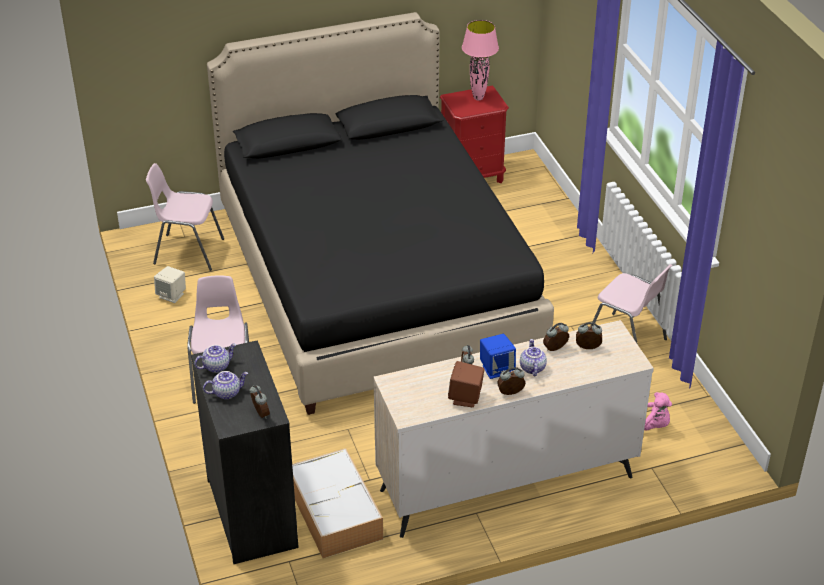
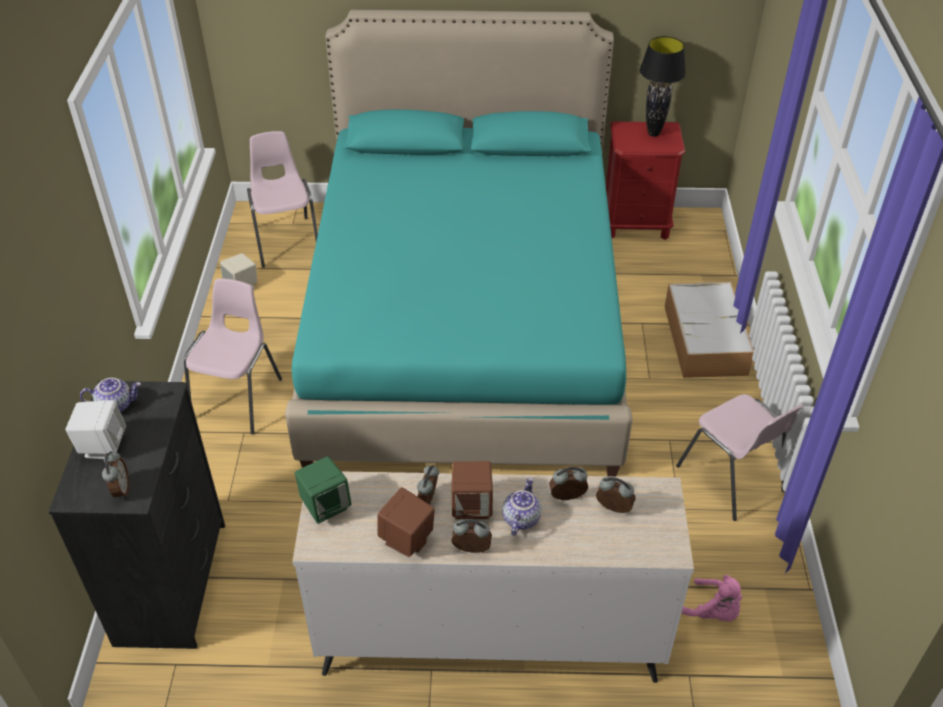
camera: 20 degrees right, 5 degrees up
(188, 251) = (286, 241): pink chair -> pink chair turned 45 degrees clockwise
(227, 392) = (103, 446): teapot -> white speaker
(336, 513) = (265, 614): storage box -> storage box (706, 341)
(375, 282) = (464, 324): black bed -> turquoise bed
(399, 393) = (325, 506): none -> green speaker
(478, 98) = (654, 133): pink table lamp -> black table lamp
(496, 369) = (472, 506): blue speaker -> brown speaker

